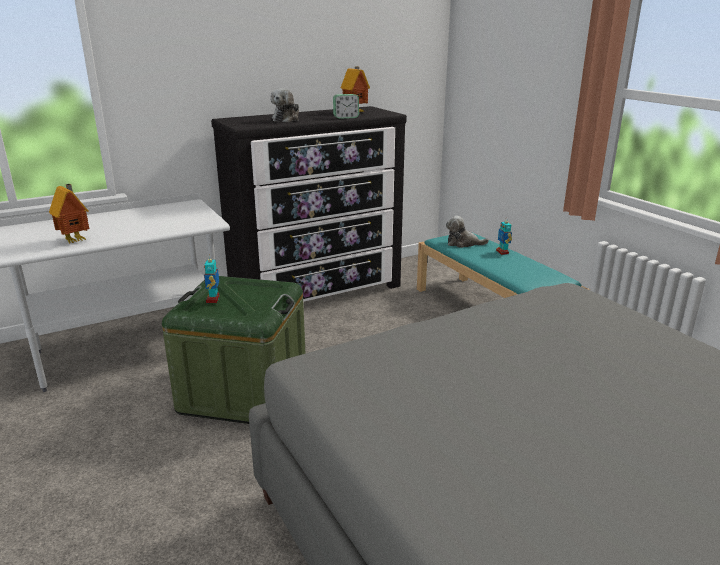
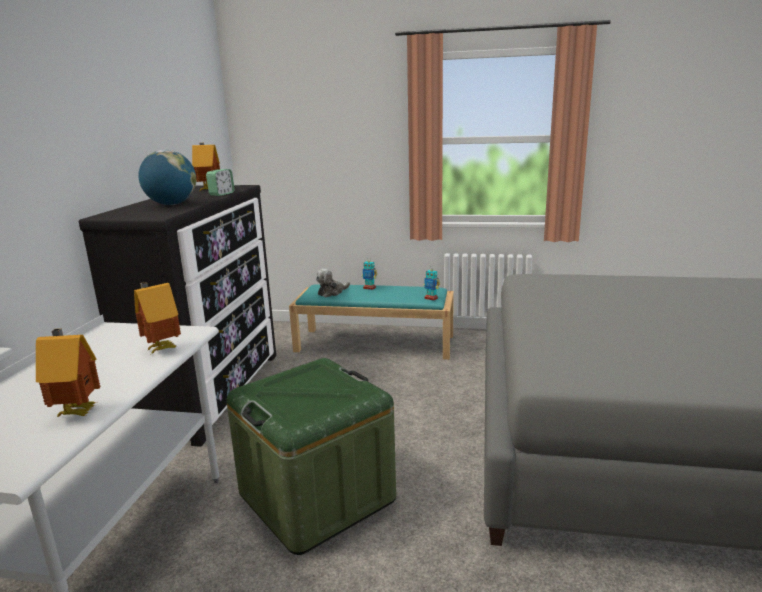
camera: 50 degrees left, 5 degrees down
(176, 225) = (161, 348): none -> toy house
(213, 299) = (293, 402): toy robot -> toy robot (431, 298)
(286, 119) = (171, 204): plush toy -> globe

